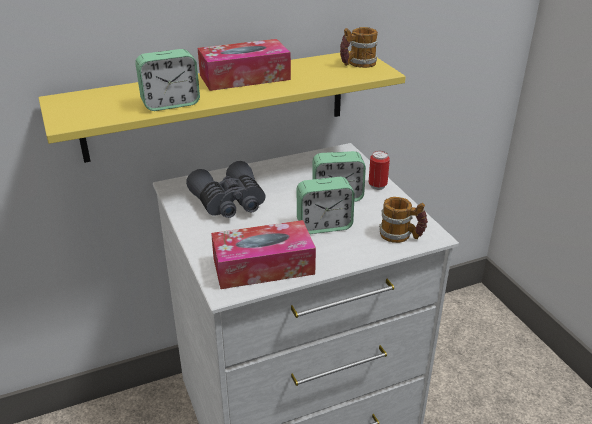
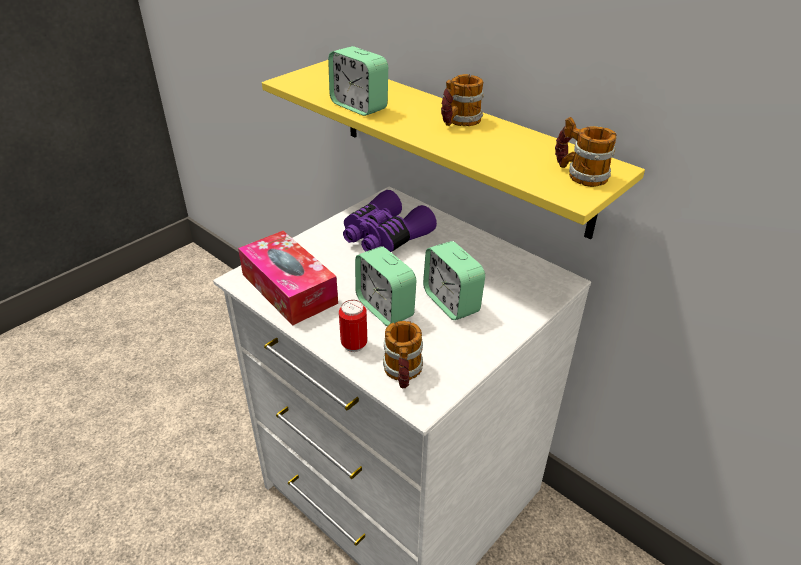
camera: 65 degrees right, 5 degrees up
(229, 203) = (384, 236): grey binoculars -> purple binoculars
(244, 77) = (459, 122): tissue box -> mug
(377, 186) = (502, 328): can -> can (354, 344)

